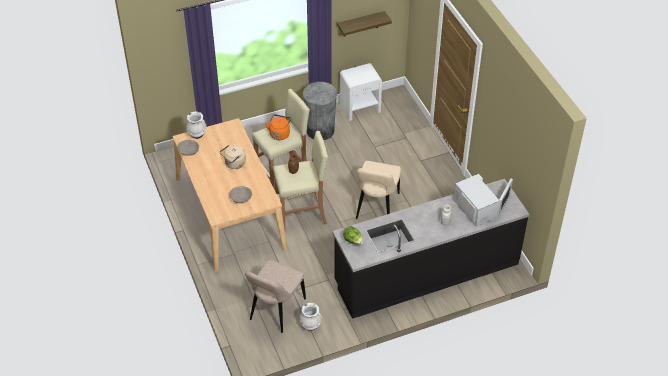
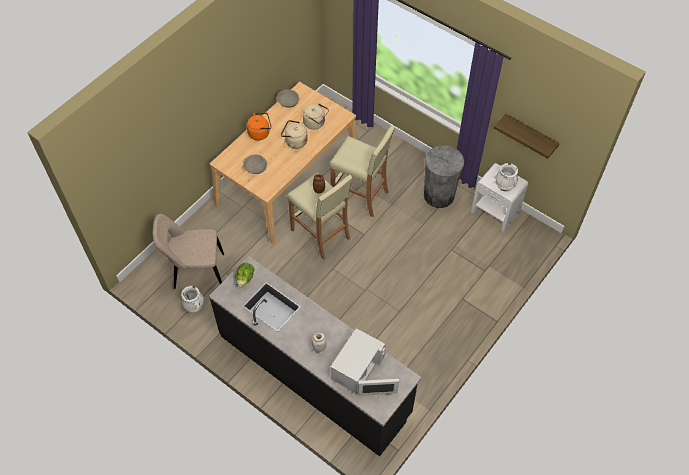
camera: 60 degrees right, 10 degrees up
(197, 135) = (312, 97): white vase -> white vase (504, 186)
(226, 144) = (315, 123): none -> beige kettle
(280, 133) = (360, 156): orange kettle -> orange kettle (260, 133)
(376, 208) = (371, 290): beige chair -> none

